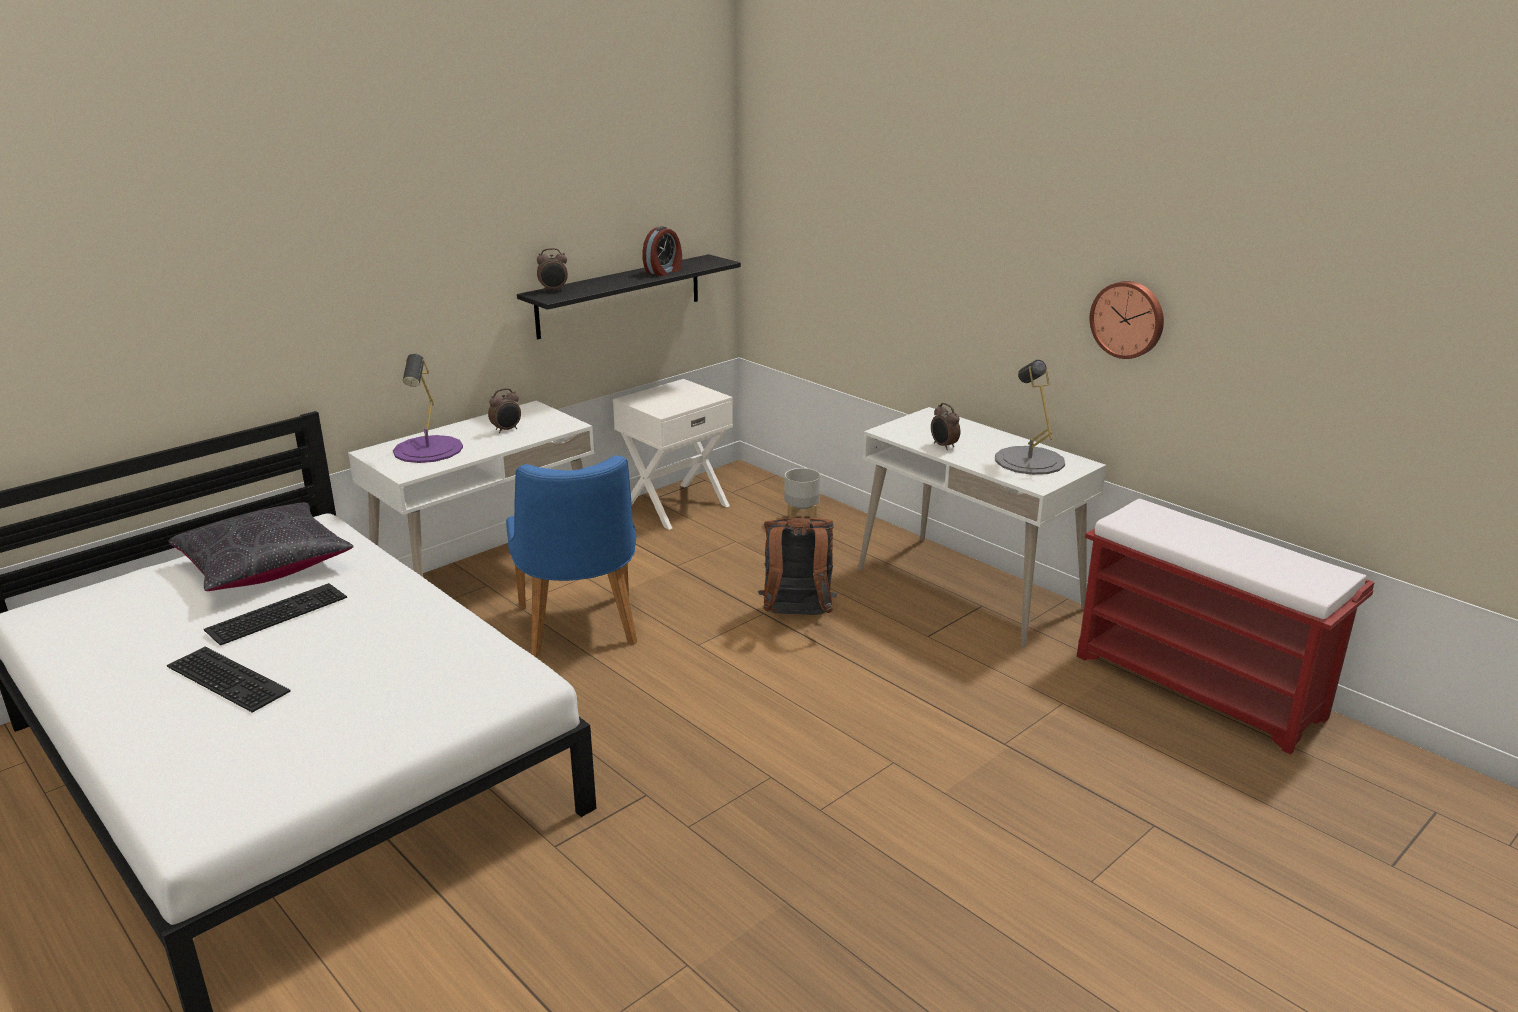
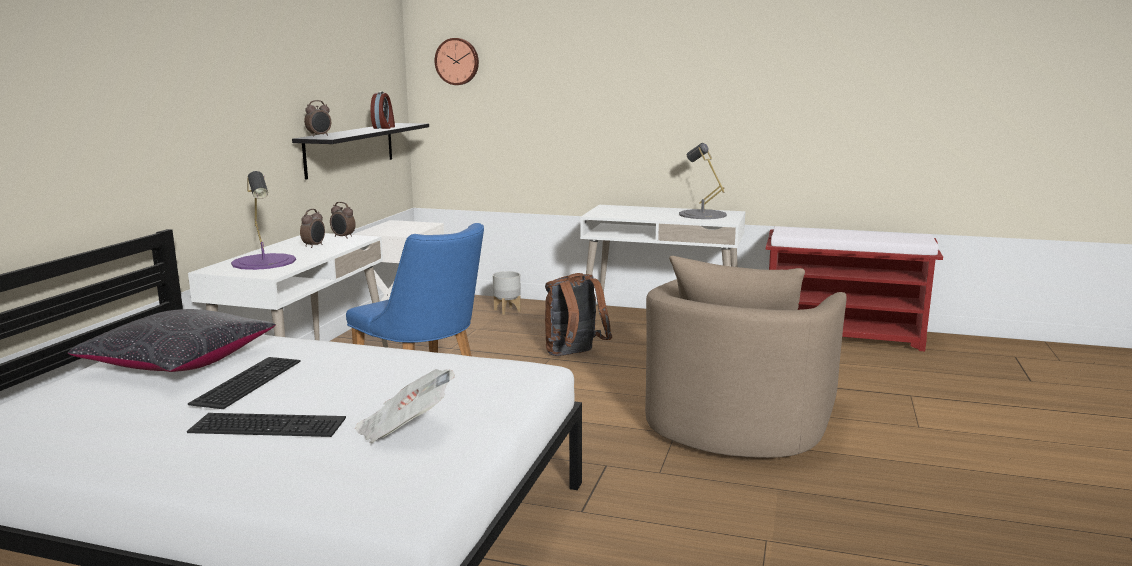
camera: 30 degrees left, 10 degrees down
(316, 724) = (404, 429): none -> newspaper
(868, 781) = (737, 419): none -> beige armchair
(943, 446) = (642, 216): alarm clock -> alarm clock (343, 237)
(1128, 319) = (749, 110): wall clock -> wall clock (457, 61)

